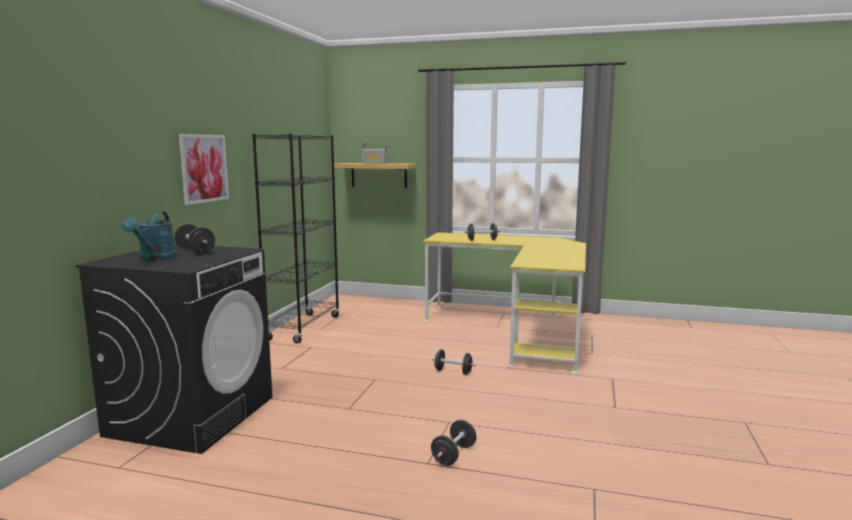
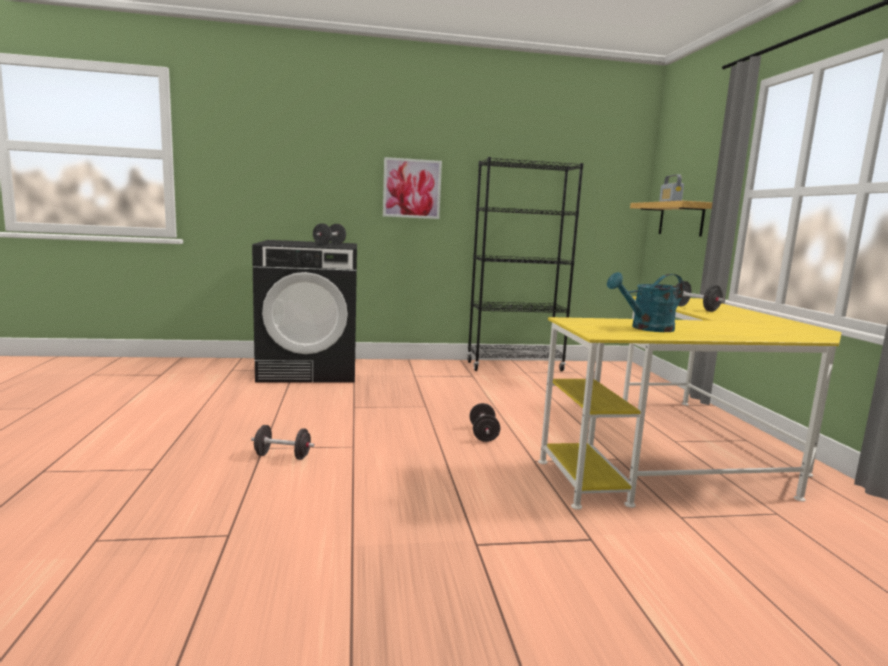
camera: 65 degrees right, 0 degrees up
(155, 258) = (296, 242): turquoise watering can -> turquoise watering can (646, 328)

